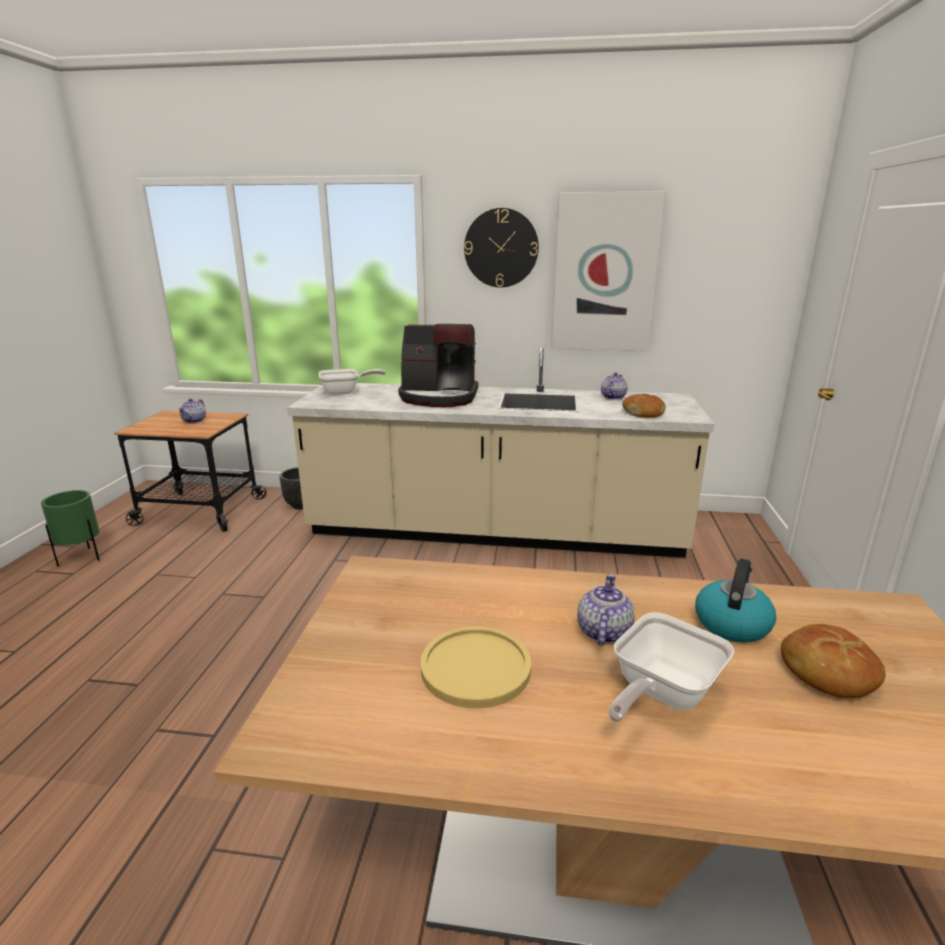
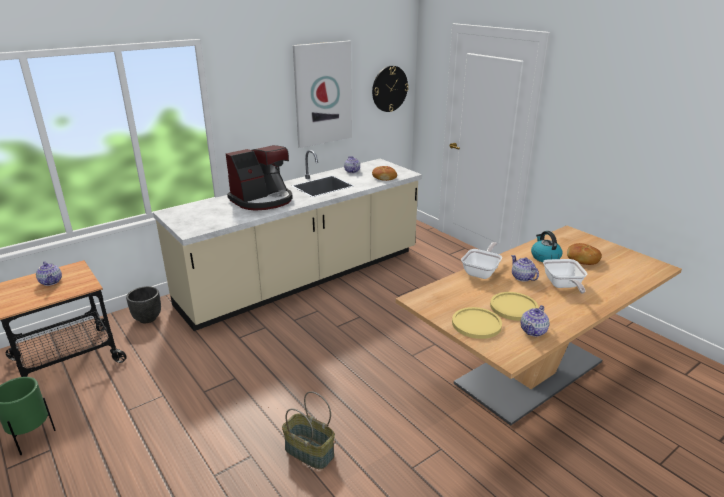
camera: 45 degrees left, 5 degrees up
(174, 724) = (308, 452): none -> basket
(345, 392) = (191, 216): frying pan -> frying pan (482, 272)
(360, 653) = (476, 324): none -> yellow plate
(415, 731) = (533, 331): none -> teapot
(501, 248) = (260, 86): wall clock -> wall clock (389, 89)

